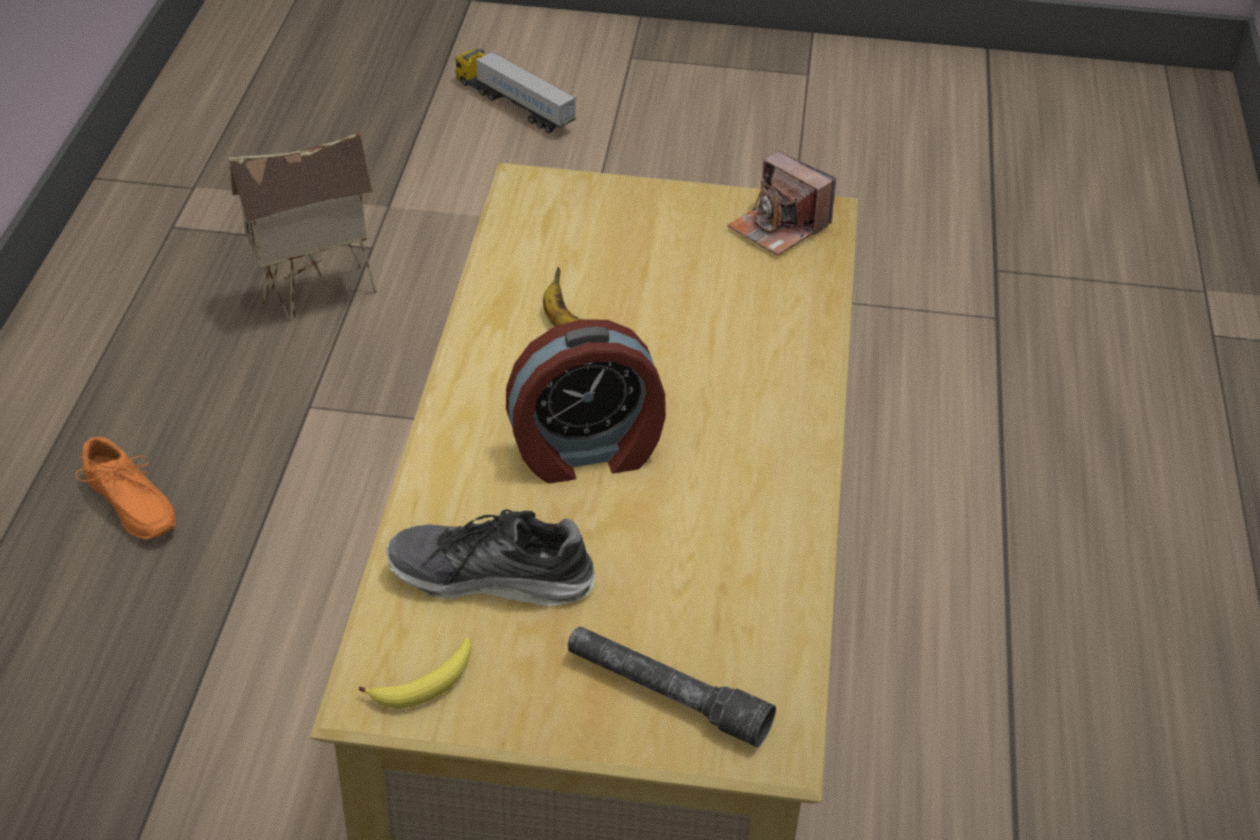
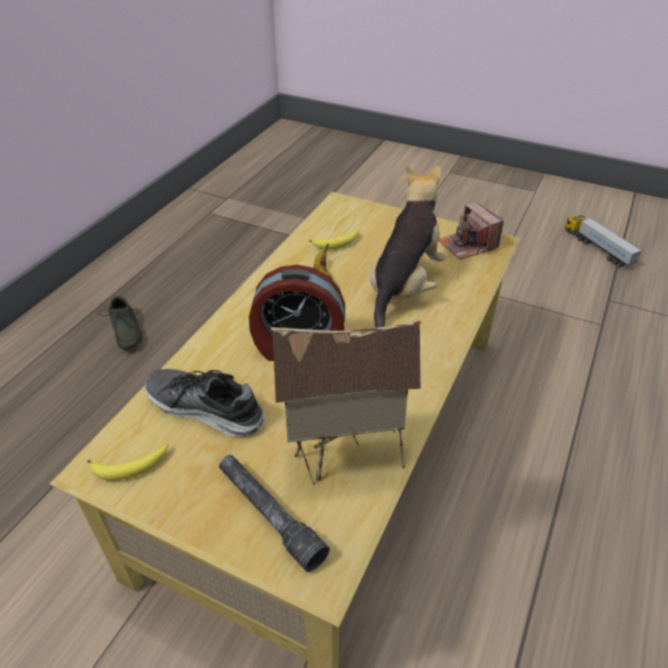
camera: 20 degrees right, 0 degrees up
(127, 507) = (124, 332): orange shoe -> grey shoe
(316, 297) = (256, 253): toy house -> toy house (345, 460)
(514, 105) = (385, 185): toy truck -> toy truck (597, 248)
(561, 262) = (338, 243): none -> banana
(707, 322) = (404, 288): none -> plush toy

